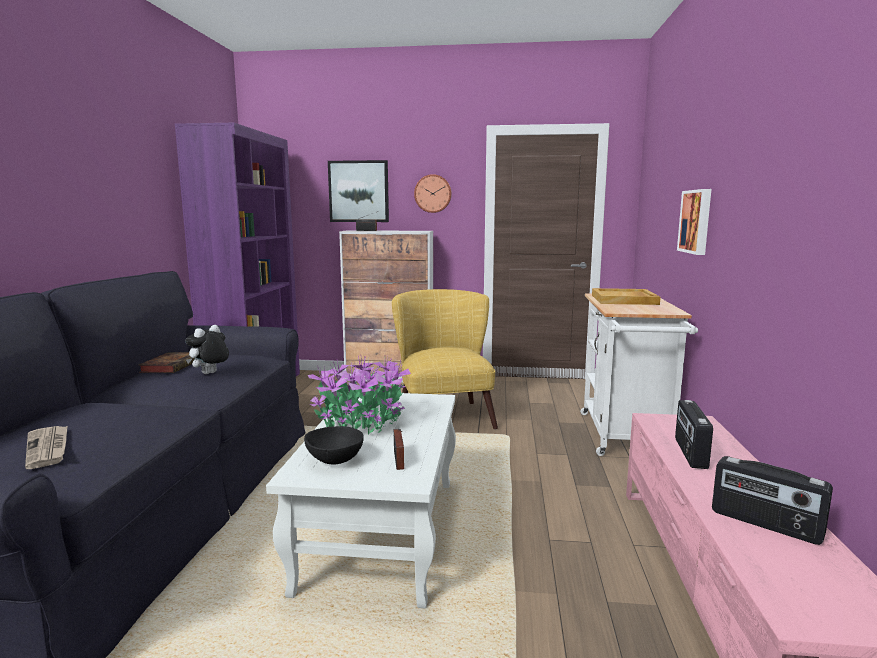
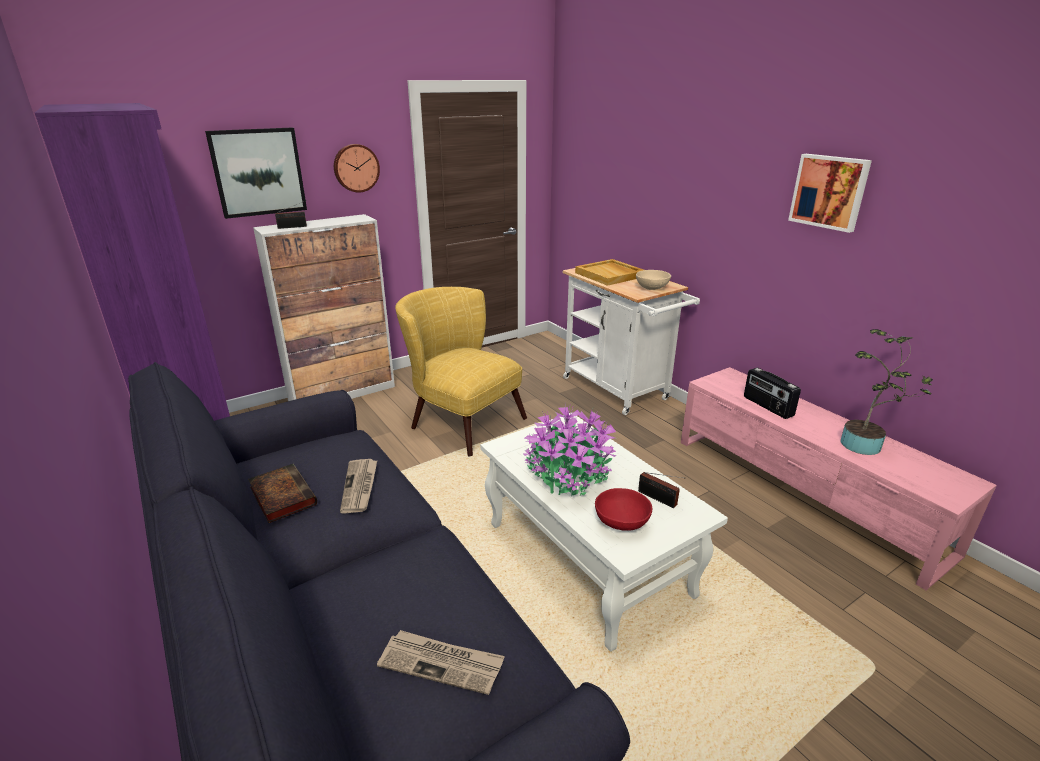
camera: 40 degrees left, 15 degrees up
(210, 374) = (360, 487): plush toy -> newspaper
(335, 460) = (622, 523): black bowl -> red bowl
(644, 310) = (652, 288): none -> beige bowl
(697, 221) = (682, 206): picture -> picture (829, 191)
(765, 524) = (865, 446): radio -> potted plant

